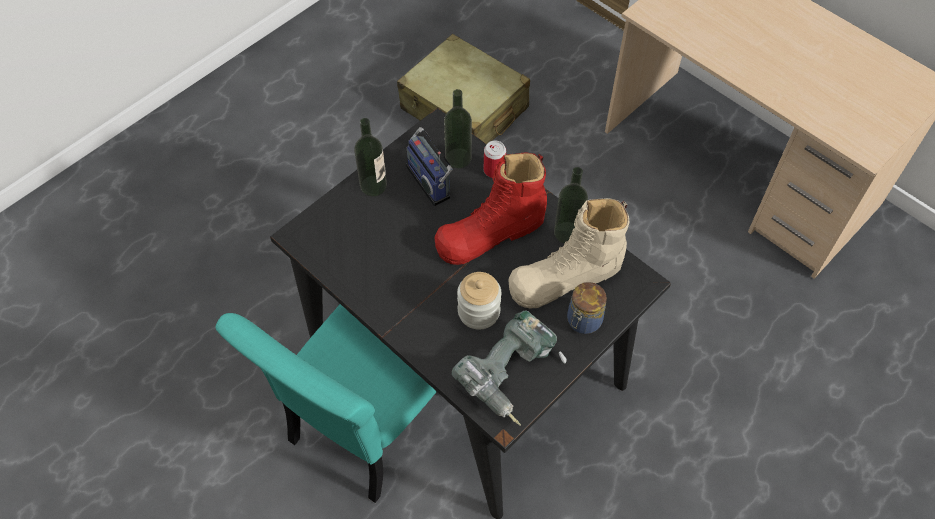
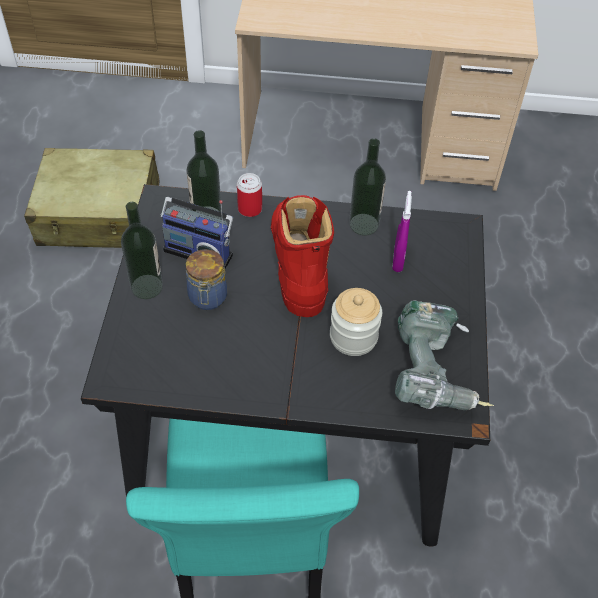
camera: 40 degrees left, 5 degrees down
(491, 233) = (298, 263): red boot -> red boot turned 150 degrees clockwise
(566, 276) = (398, 260): beige boot -> purple spray bottle
(583, 321) = (447, 288): jar -> jar (207, 298)

